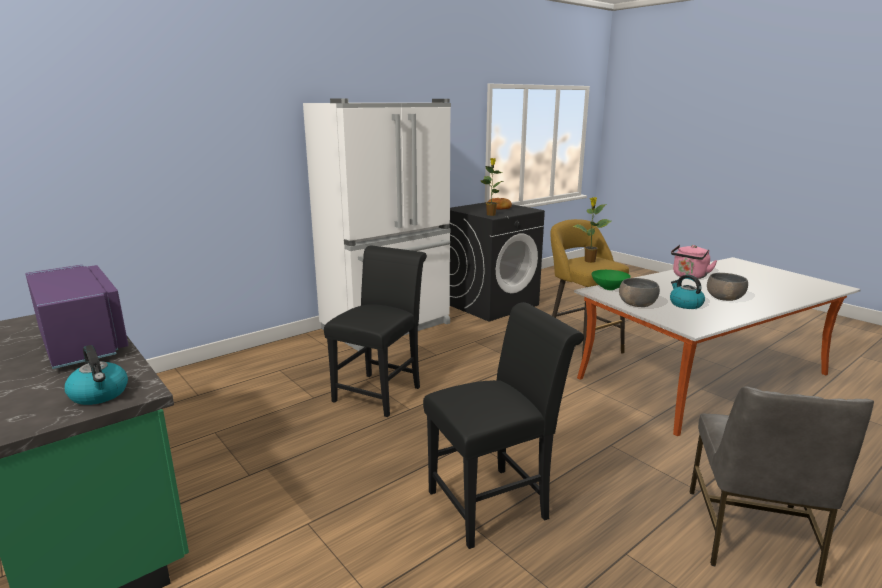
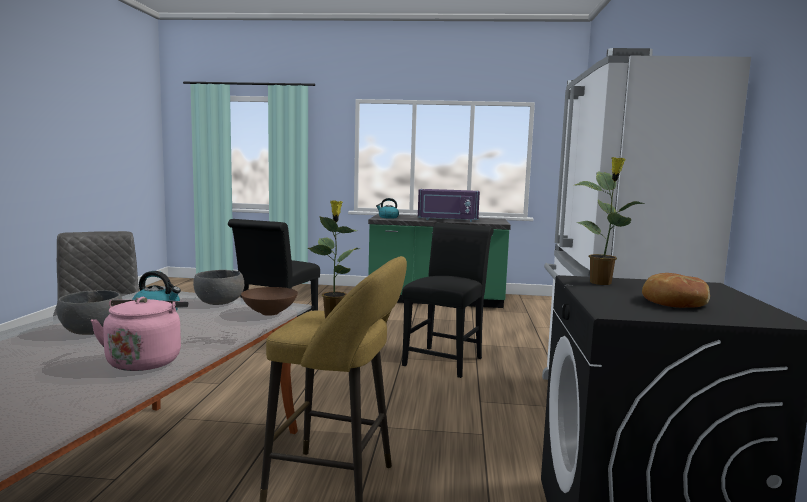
camera: 135 degrees right, 10 degrees down
(381, 391) = (445, 360): black chair -> black chair turned 135 degrees counterclockwise
(609, 288) = (270, 313): green bowl -> brown bowl

